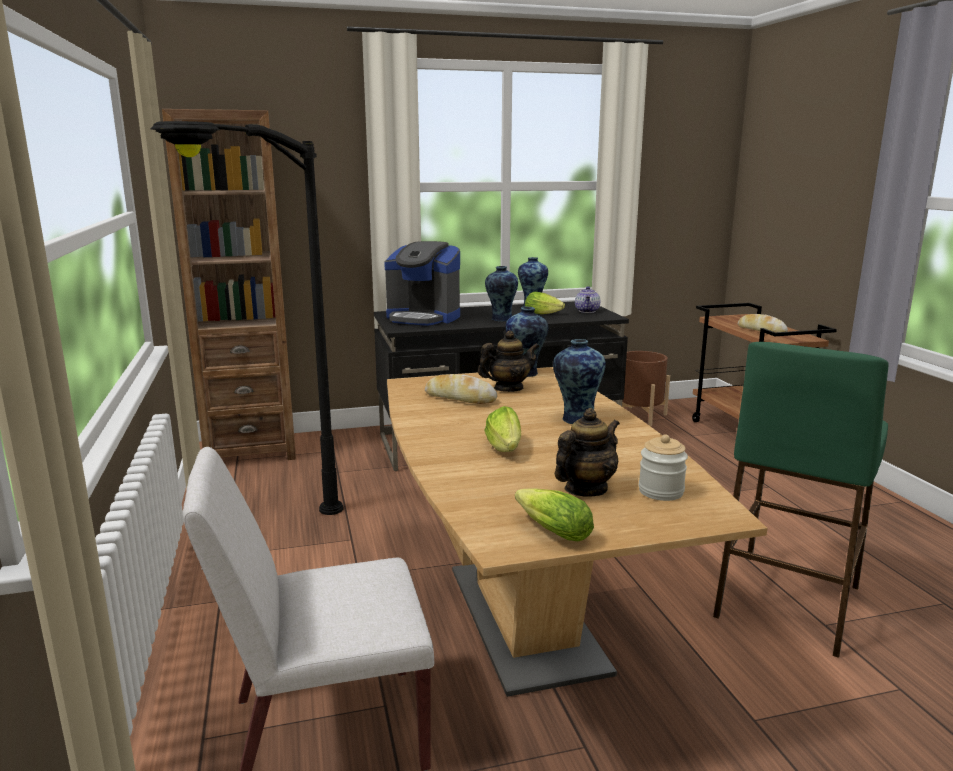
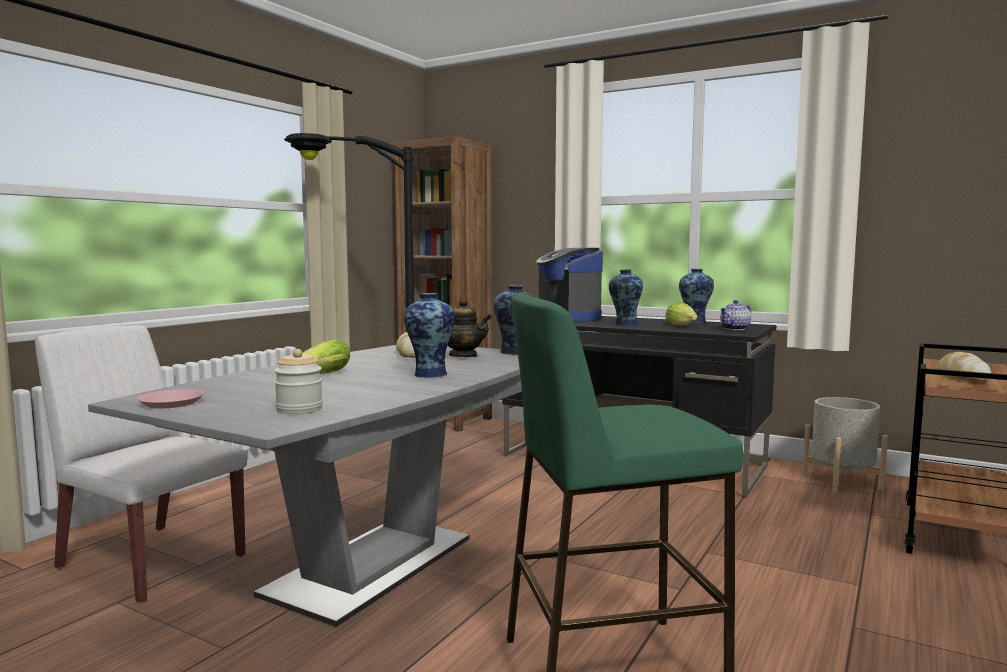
camera: 45 degrees right, 10 degrees down
(525, 618) = (371, 566): brown dining table -> grey dining table
(550, 530) = (171, 403): lettuce -> pink plate
(585, 489) = (269, 397): teapot -> none
(639, 416) = (841, 482): brown planter -> grey planter

